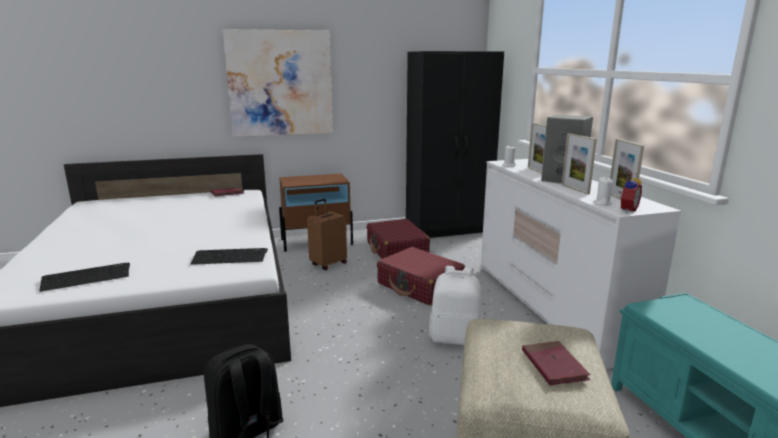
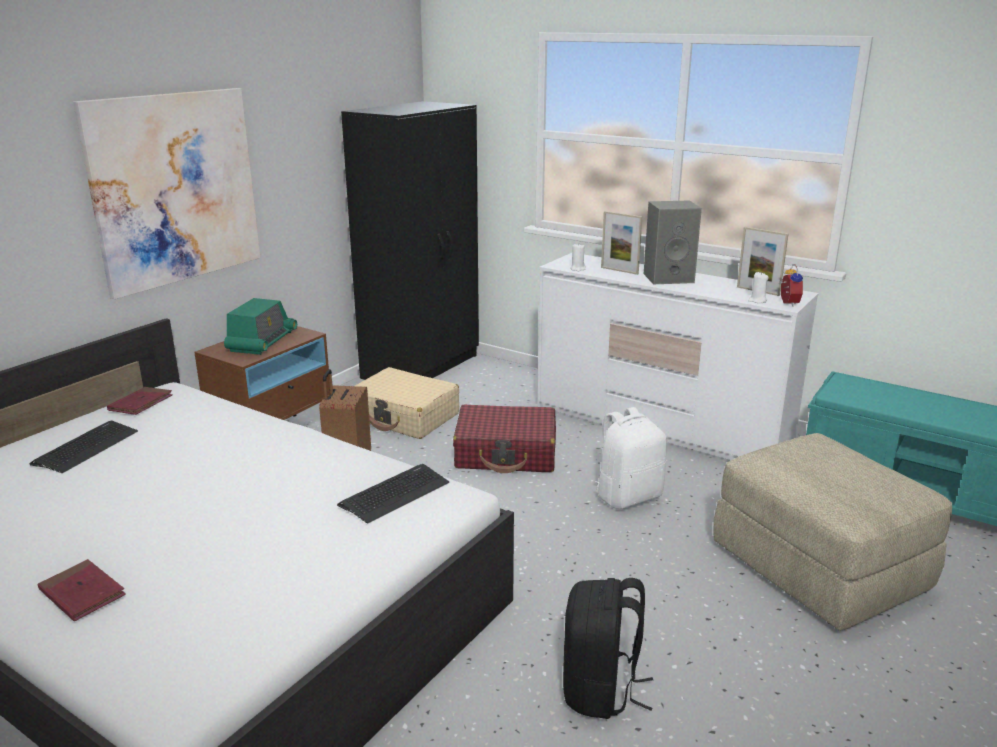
camera: 40 degrees left, 5 degrees up
(86, 277) = (260, 604): keyboard -> keyboard (86, 447)
(314, 179) = (262, 342): none -> radio
(397, 250) = (404, 416): red suitcase -> beige suitcase
(553, 365) = (856, 472): red book -> red book (82, 593)
(575, 189) = (703, 288): picture frame -> none

